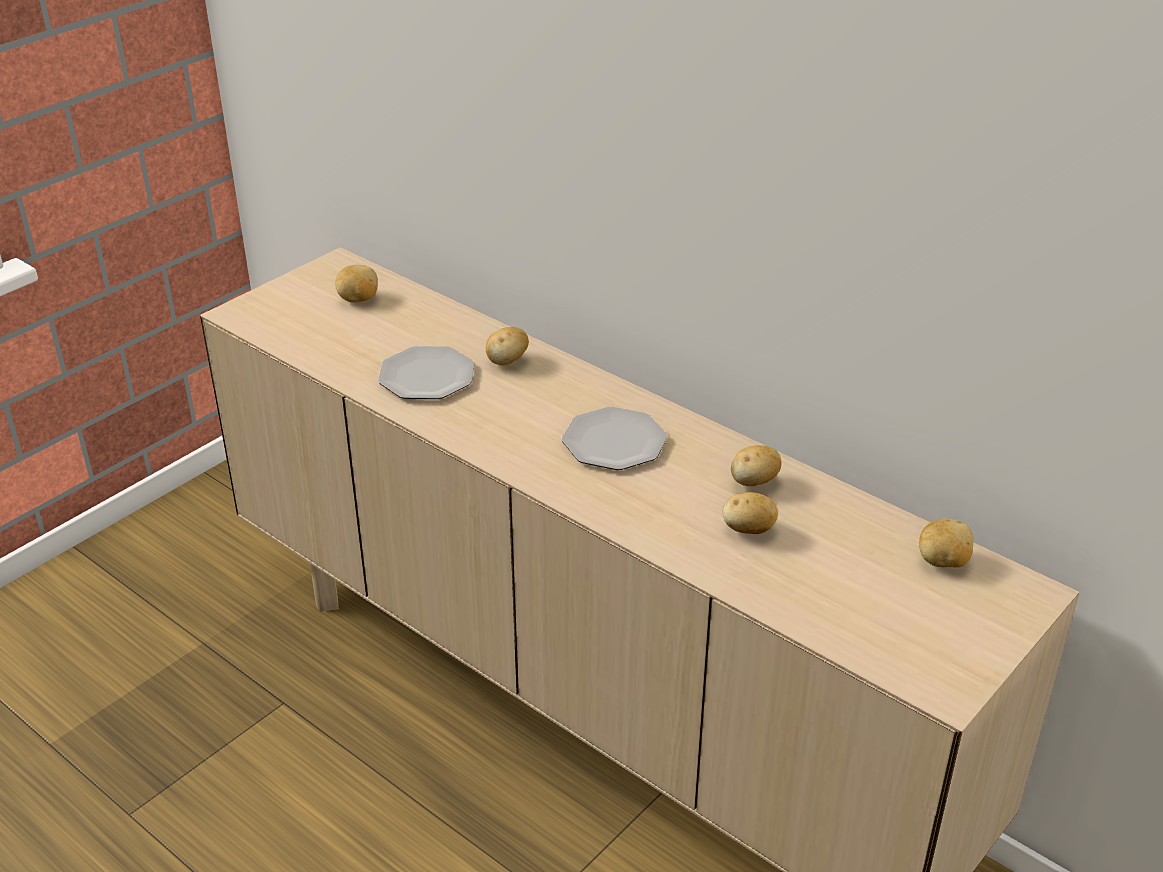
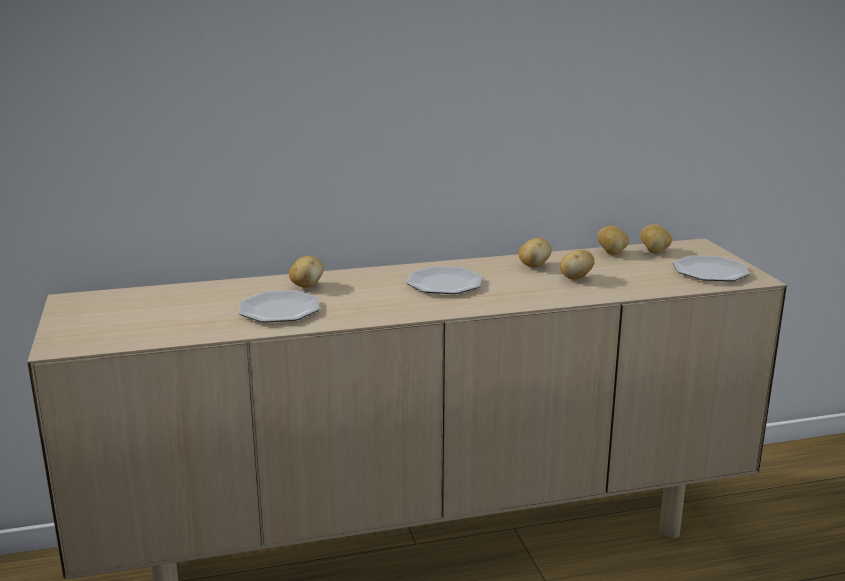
camera: 55 degrees left, 15 degrees down
(358, 299) = (136, 305): potato -> potato (612, 253)
(921, 640) = (711, 272): none -> plate

